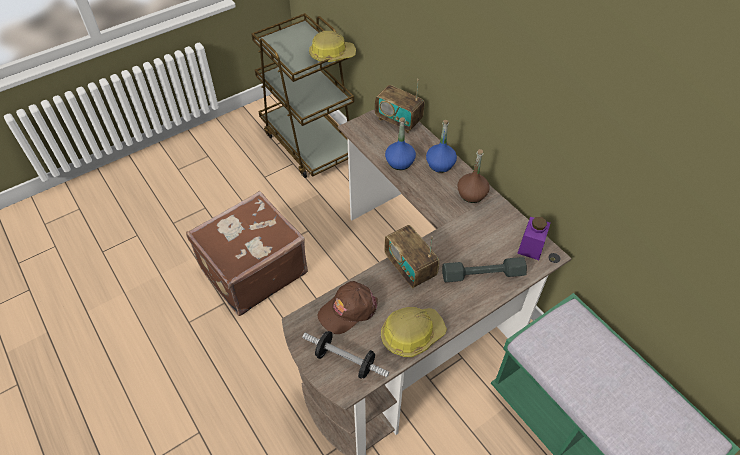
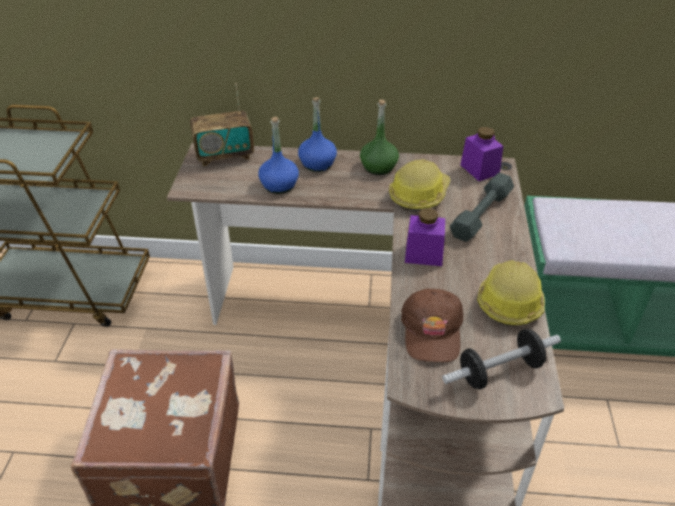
camera: 50 degrees left, 10 degrees down
(332, 54) = (69, 138): hard hat -> hard hat (419, 194)
(410, 268) = (424, 254): radio -> purple jar
(472, 194) = (379, 167): brown bottle -> green bottle

